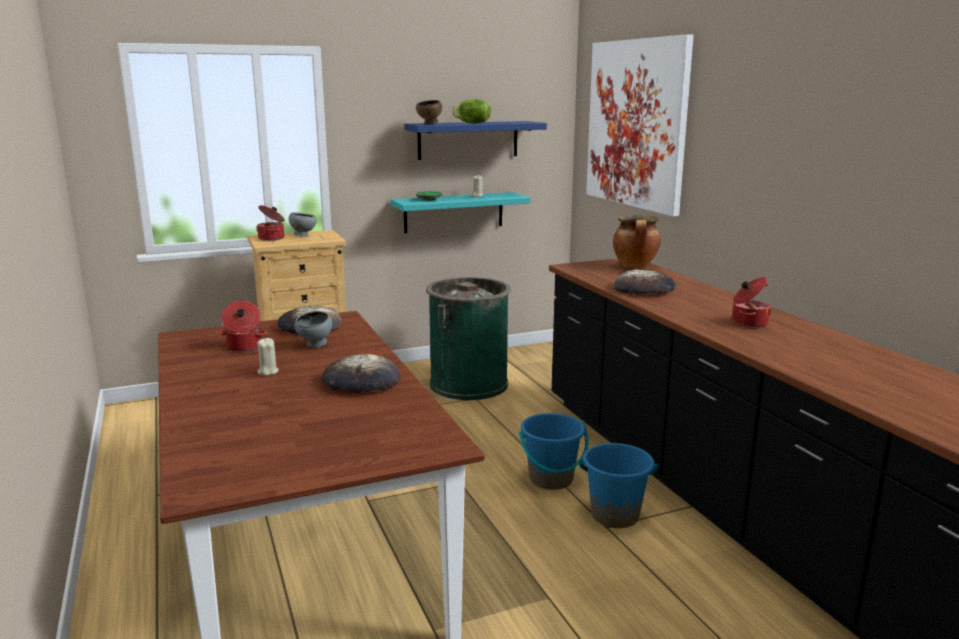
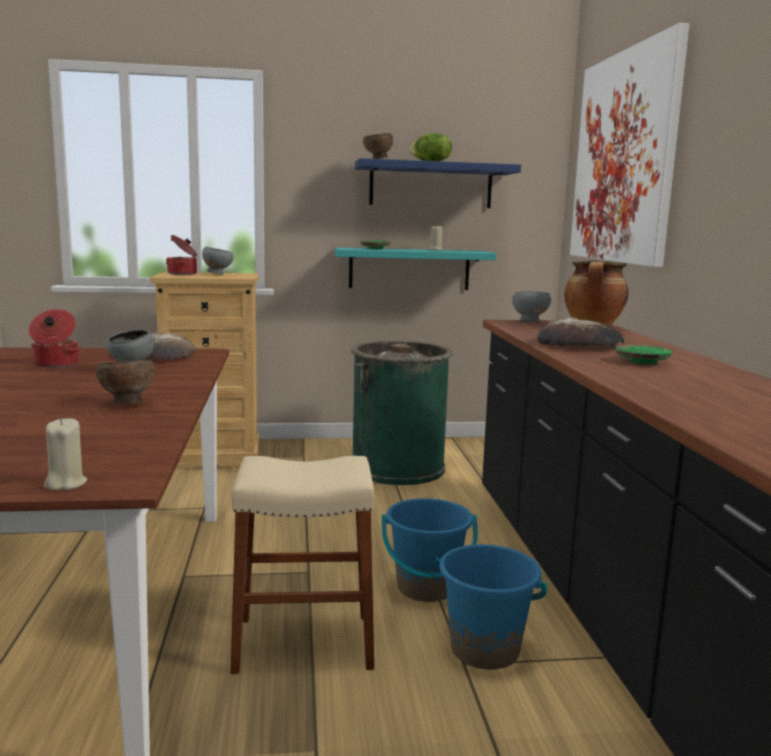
camera: 15 degrees right, 5 degrees down
(268, 372) = (40, 386): beige candle -> beige candle (65, 483)
(361, 381) = (126, 405): bread -> brown bowl
(493, 532) = (304, 642): none -> beige stool
(586, 266) = (529, 323): none -> grey bowl
(698, 304) = (641, 362): none -> green plate
(748, 323) = (698, 384): cooking pot -> none

